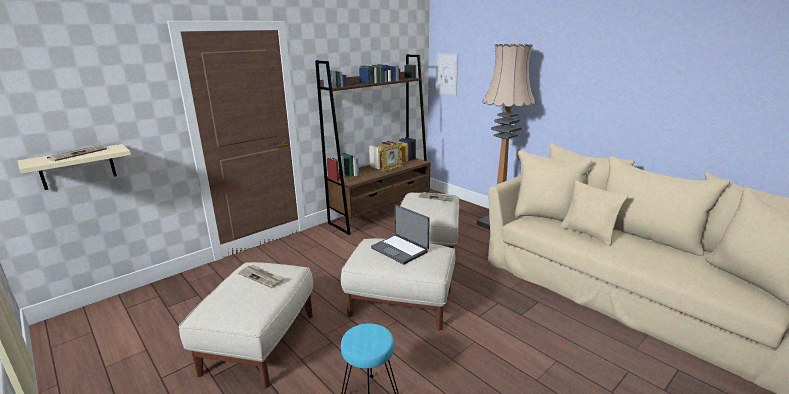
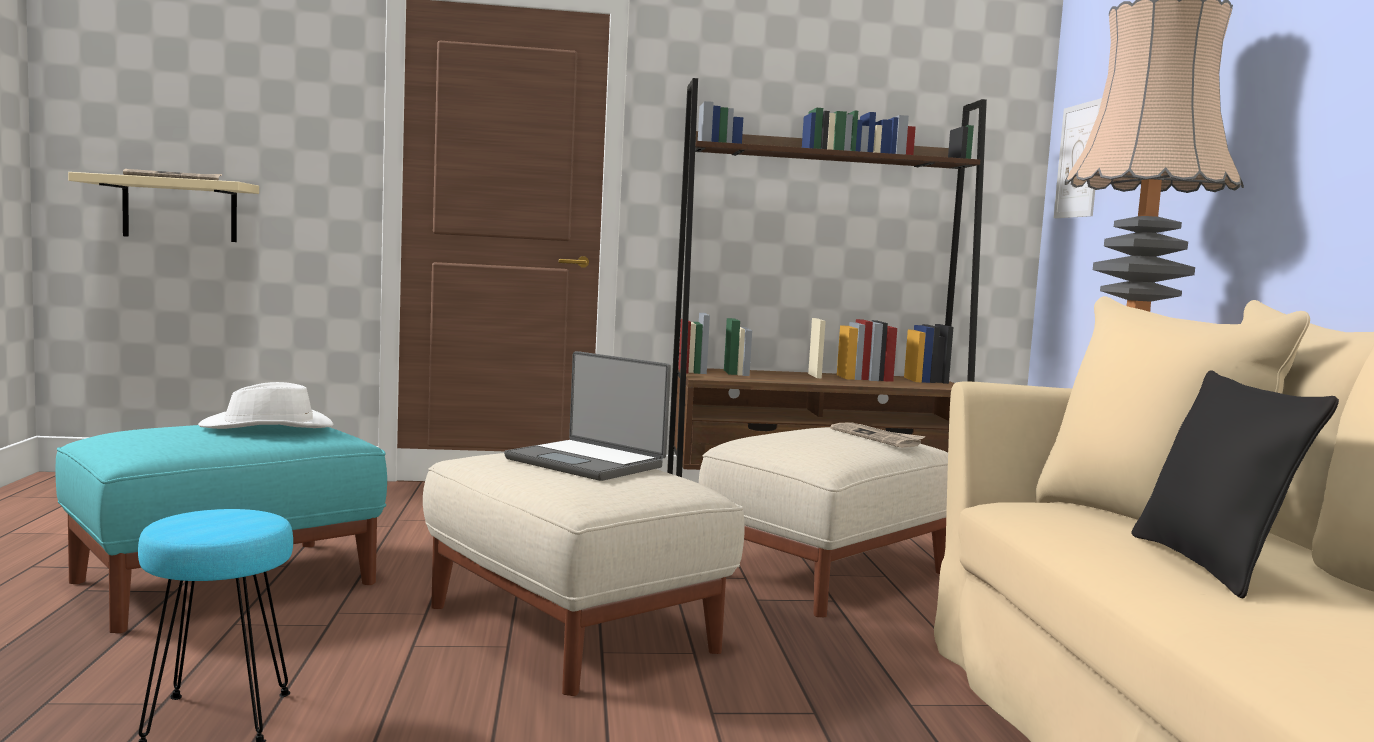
camera: 35 degrees right, 15 degrees down
(260, 342) = (227, 582): beige ottoman -> turquoise ottoman
(261, 277) = (268, 427): newspaper -> white hat
(391, 169) = (847, 382): picture frame -> none
(400, 249) = (587, 462): laptop -> laptop turned 45 degrees counterclockwise
(588, 234) = (1209, 565): beige pillow -> black pillow

